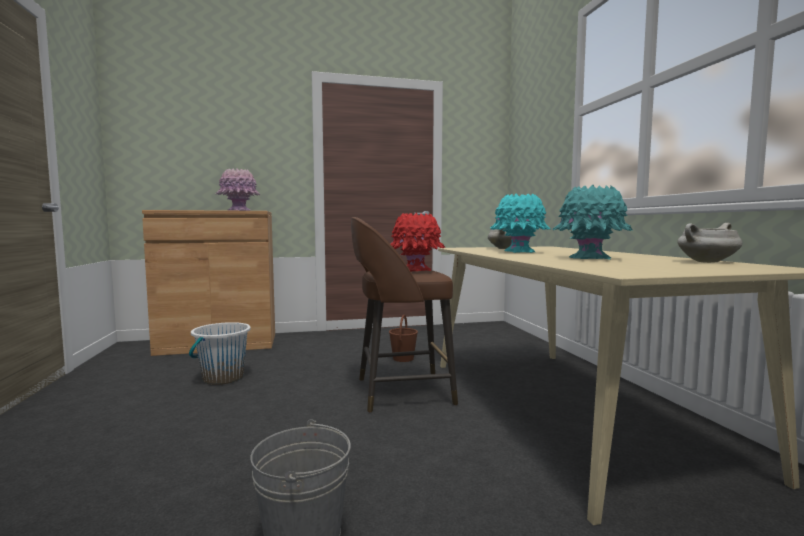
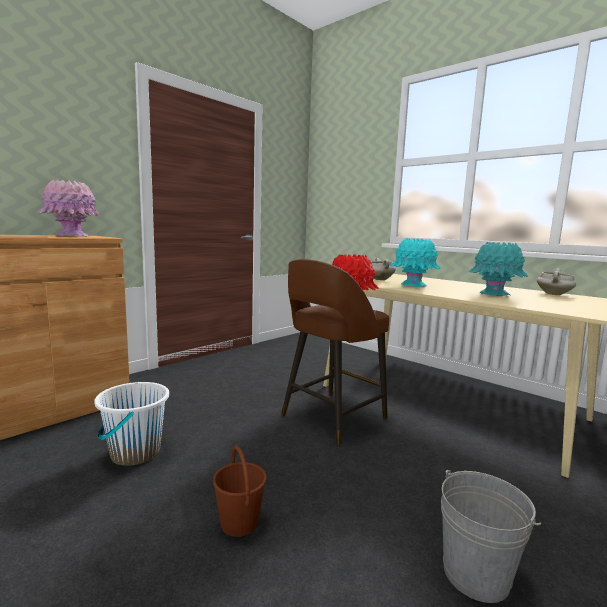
camera: 35 degrees left, 5 degrees up
(403, 358) = (283, 384): brown bucket -> brown bucket (239, 523)

